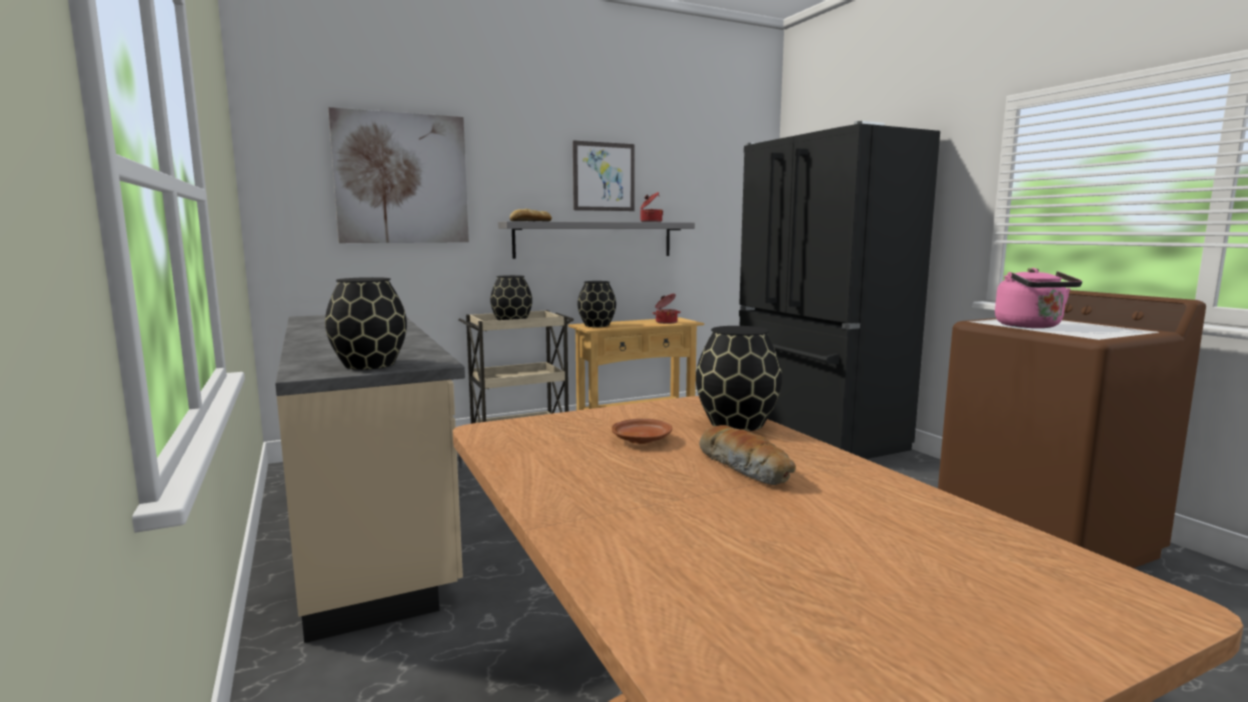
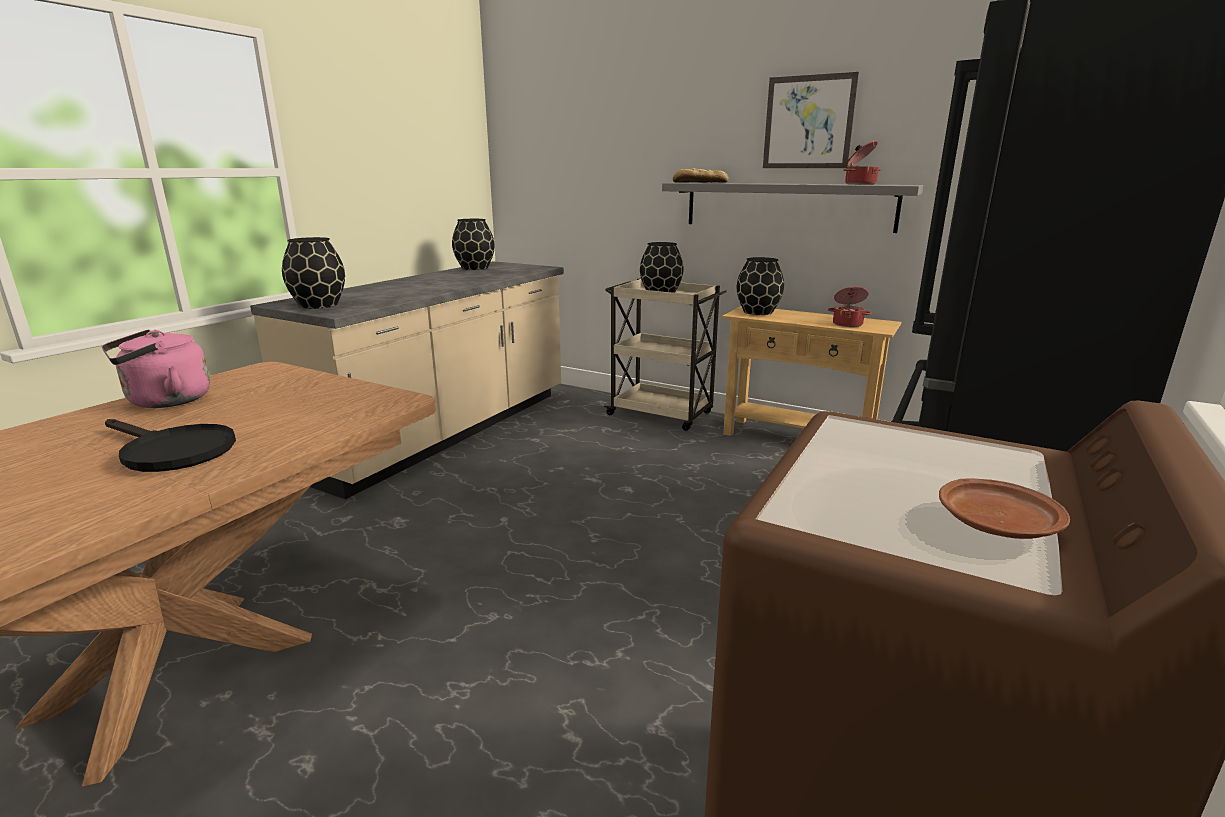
camera: 55 degrees right, 10 degrees up
(402, 178) = (594, 139): picture -> none
(641, 440) = (251, 408): brown plate -> brown plate (997, 525)
(737, 423) = (326, 425): black vase -> black vase (475, 268)
(746, 468) = (171, 451): bread -> black frying pan
(1031, 326) = (851, 459): pink kettle -> pink kettle (165, 401)

